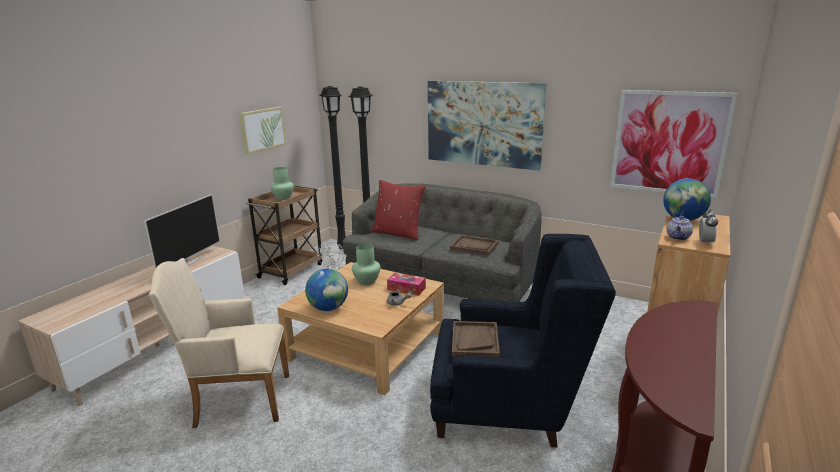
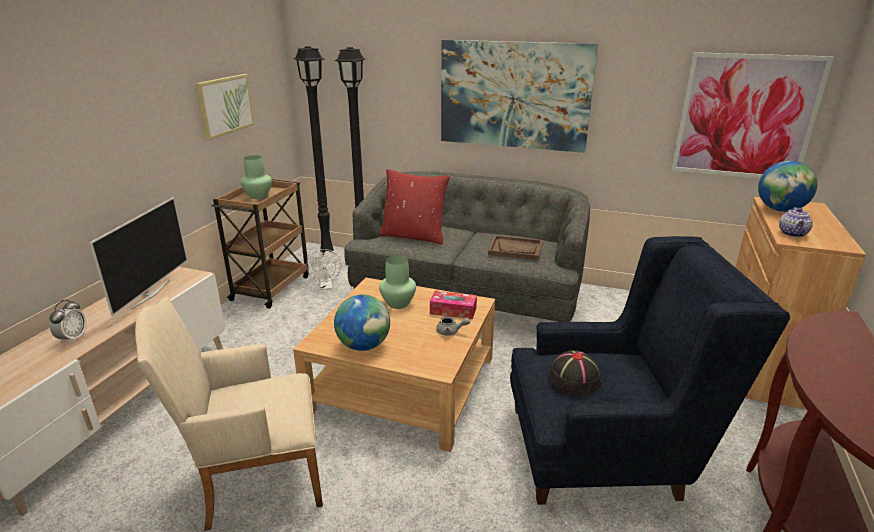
camera: 10 degrees left, 5 degrees up
(475, 341) = (573, 378): brown tray -> black hat
(705, 242) = (827, 239): alarm clock -> alarm clock (73, 338)

